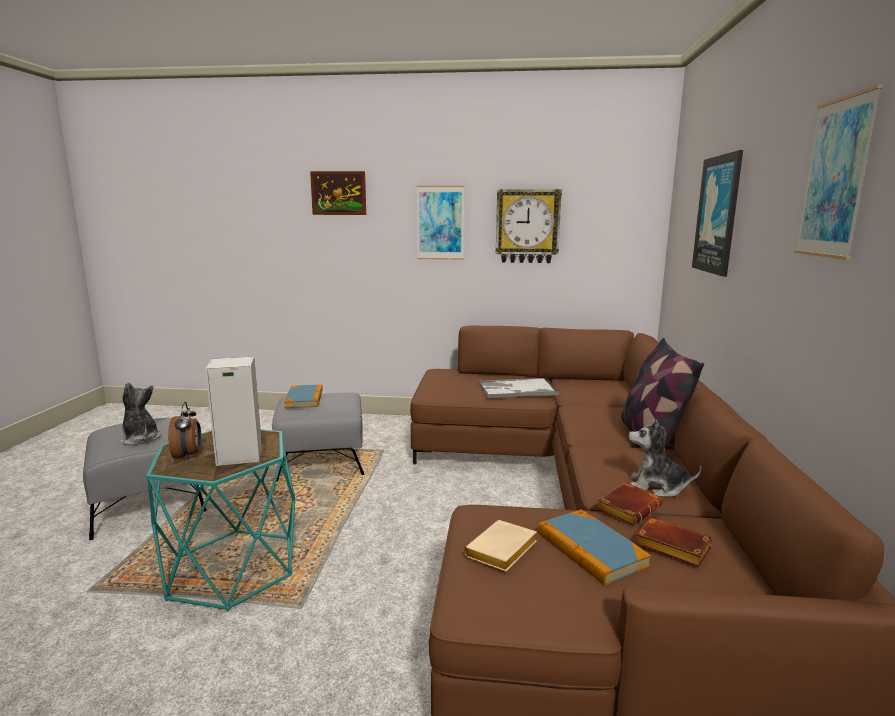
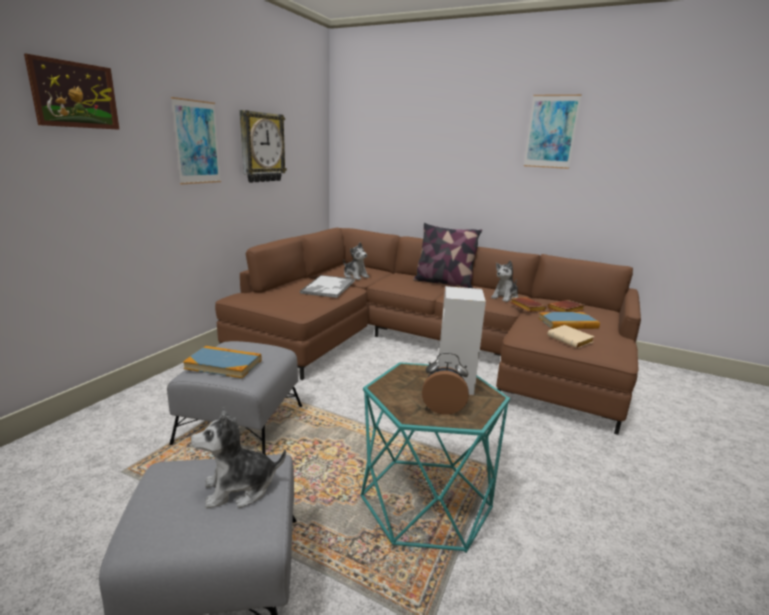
camera: 70 degrees left, 5 degrees up
(582, 392) = (355, 276): none -> plush toy
(718, 215) = (422, 143): picture -> none

